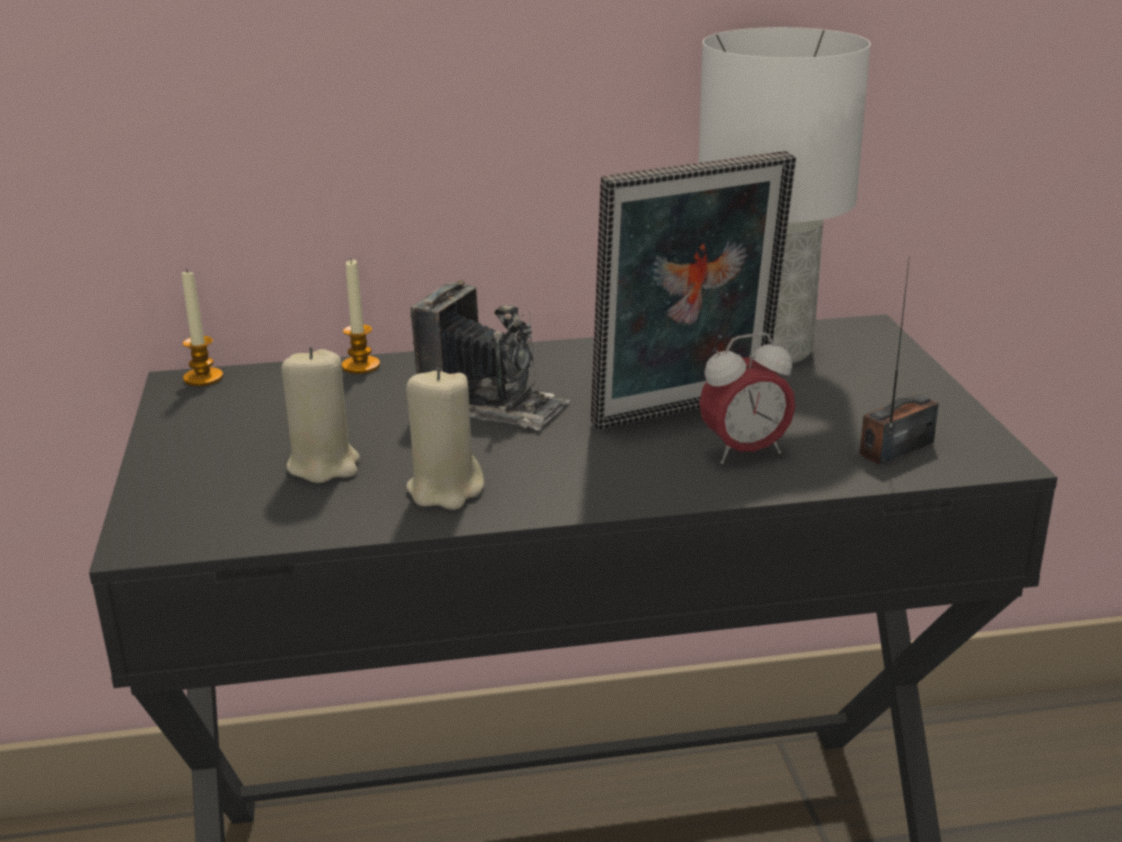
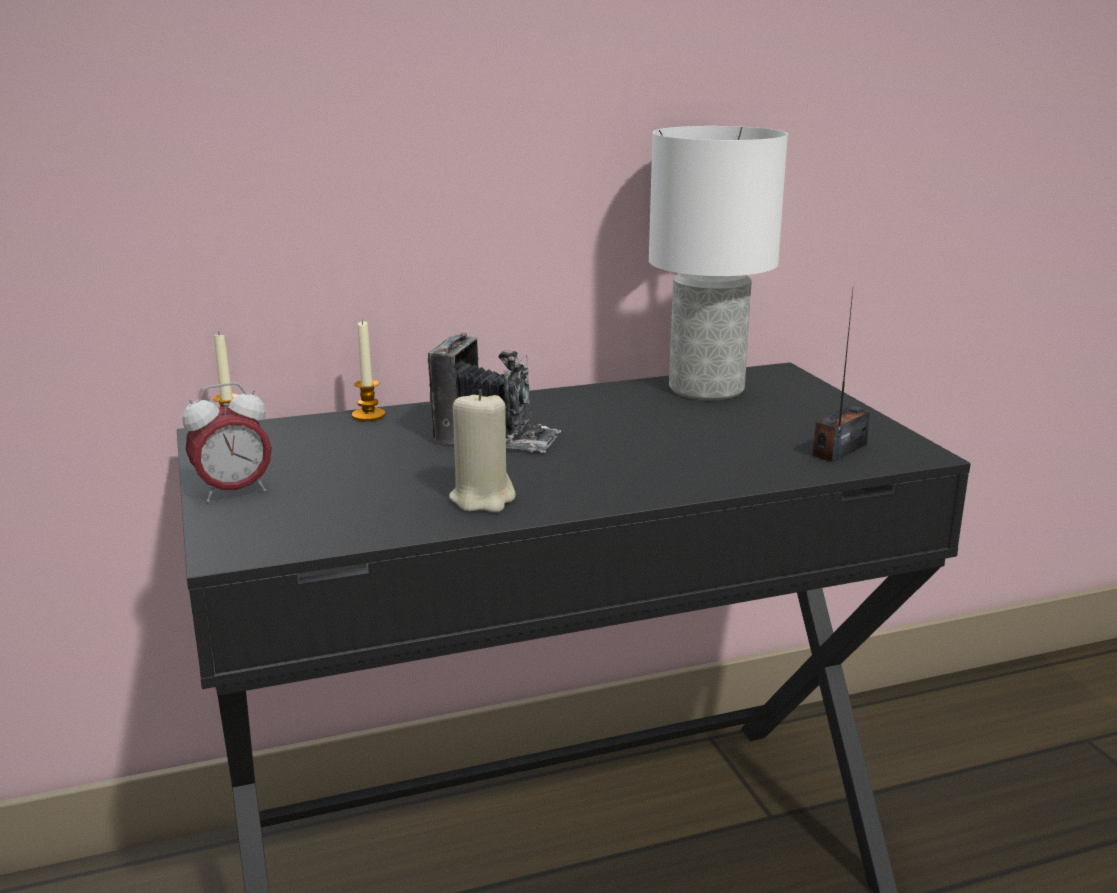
camera: 10 degrees left, 5 degrees down
(324, 465) = (368, 487): beige candle -> none
(686, 413) = (661, 435): picture frame -> none
(744, 452) = (720, 459): alarm clock -> alarm clock (233, 492)

